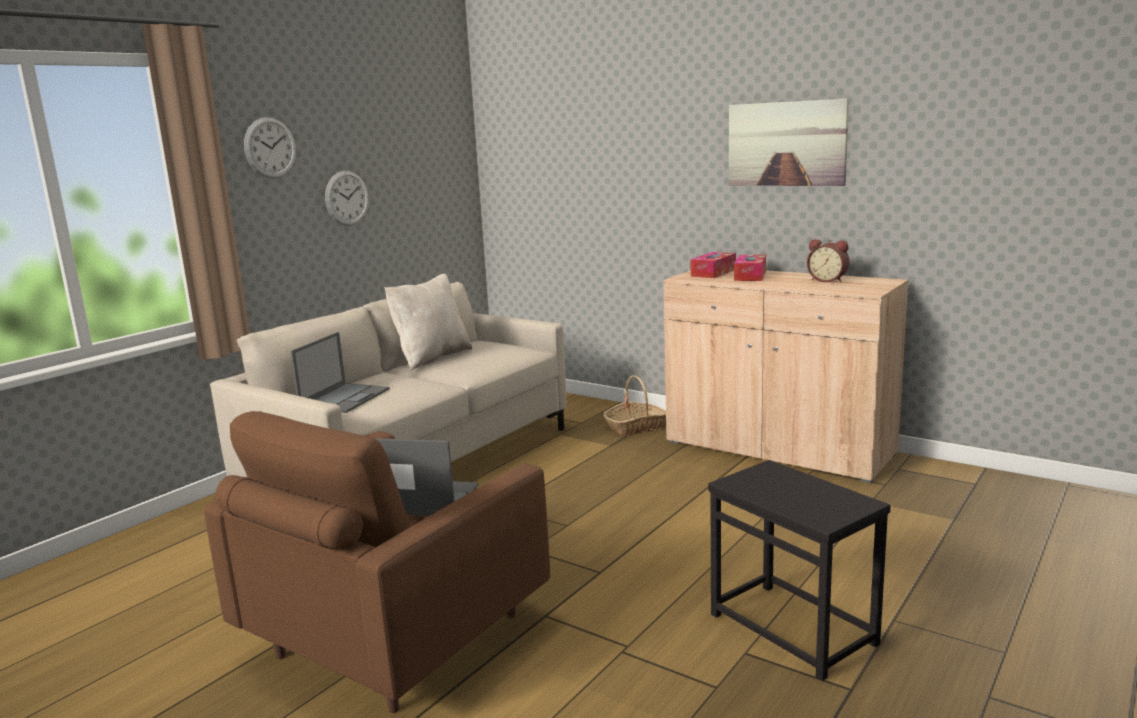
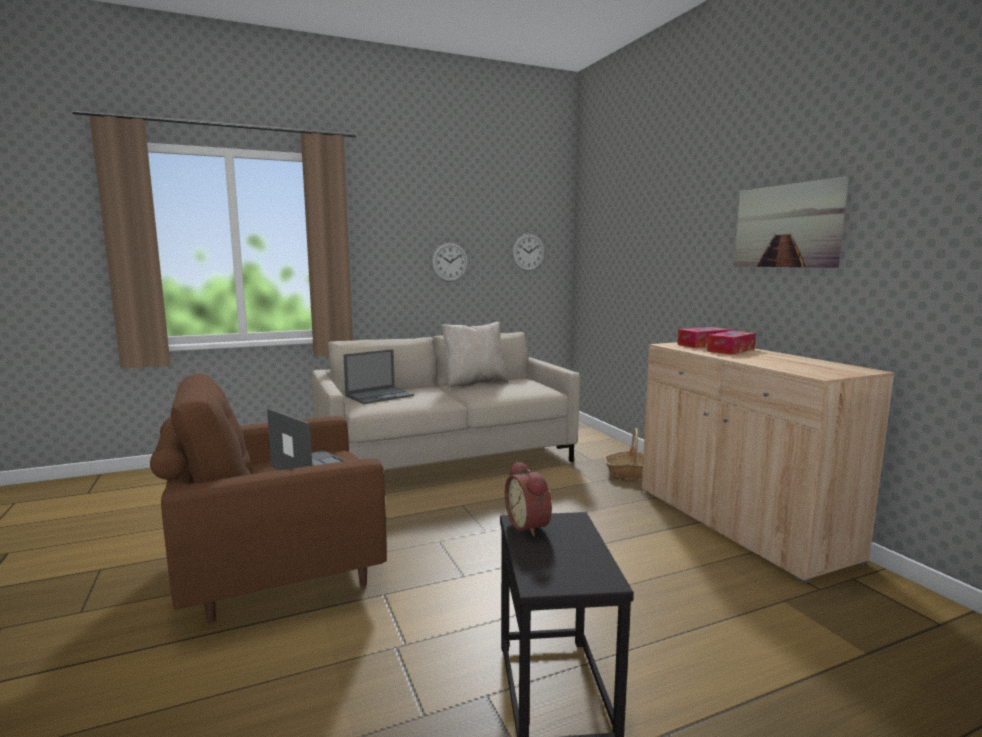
camera: 30 degrees right, 5 degrees down
(270, 148) = (392, 221): wall clock -> wall clock (528, 252)
(828, 280) = (800, 362): alarm clock -> alarm clock (530, 526)

